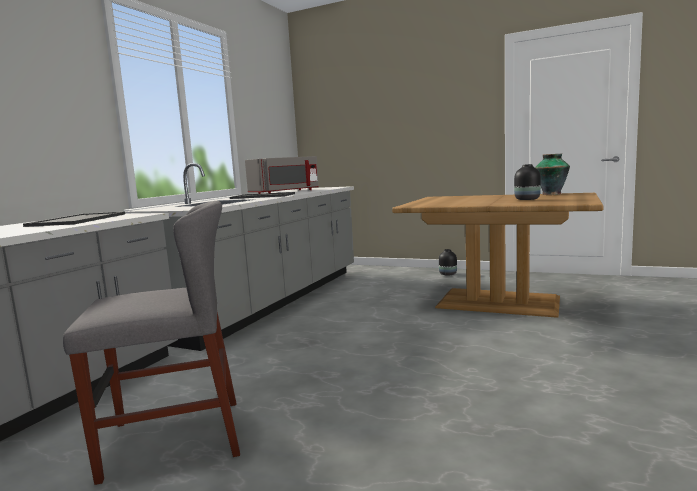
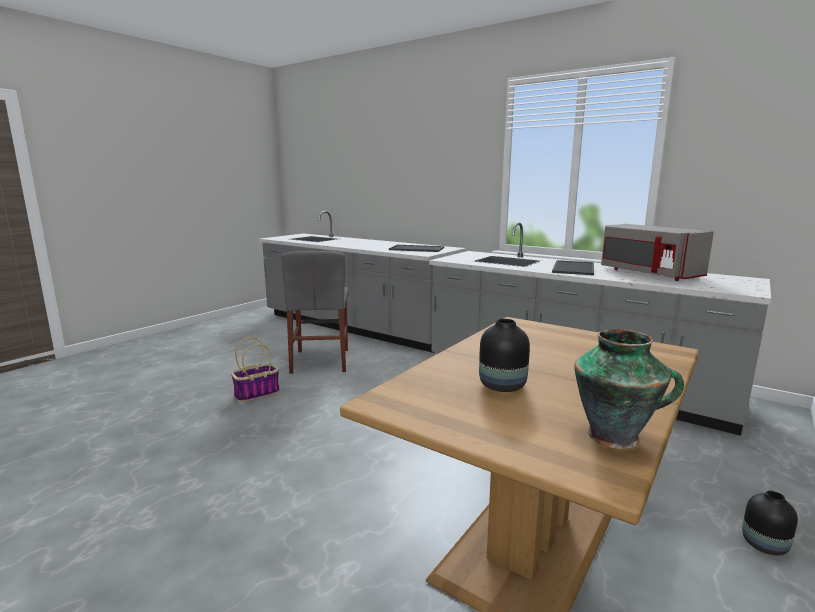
camera: 100 degrees right, 5 degrees up
(339, 462) = (257, 393): none -> basket

